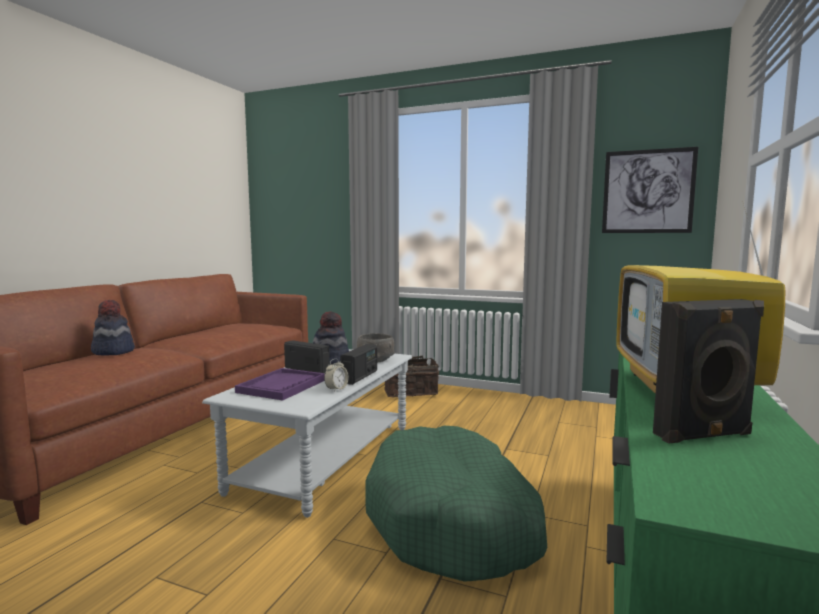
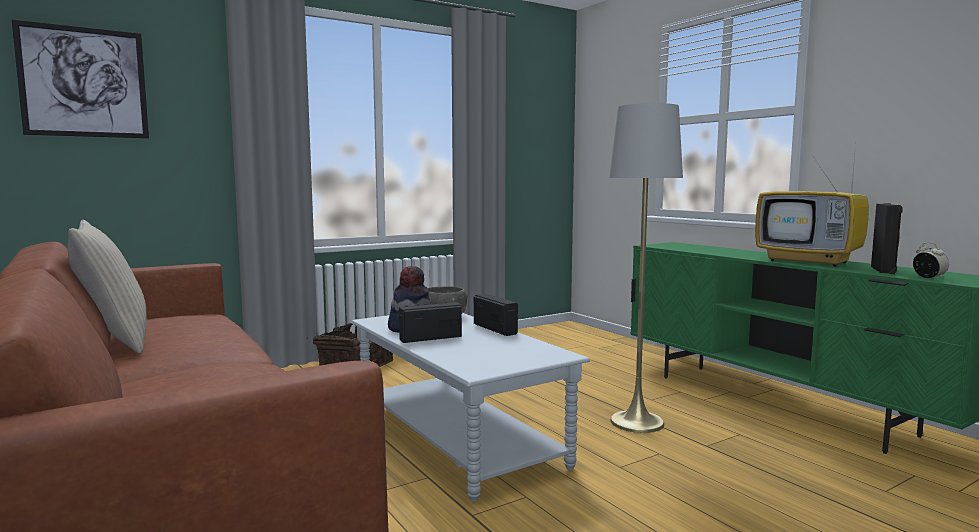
camera: 55 degrees left, 0 degrees up
(113, 352) = (175, 383): hat -> none
(197, 330) = (115, 342): none -> beige pillow
(282, 386) = (477, 352): purple tray -> none
(336, 389) = (523, 340): alarm clock -> alarm clock (929, 277)
(453, 521) = (637, 422): green dog bed -> grey floor lamp
(648, 191) = (535, 135): picture -> picture (84, 82)

